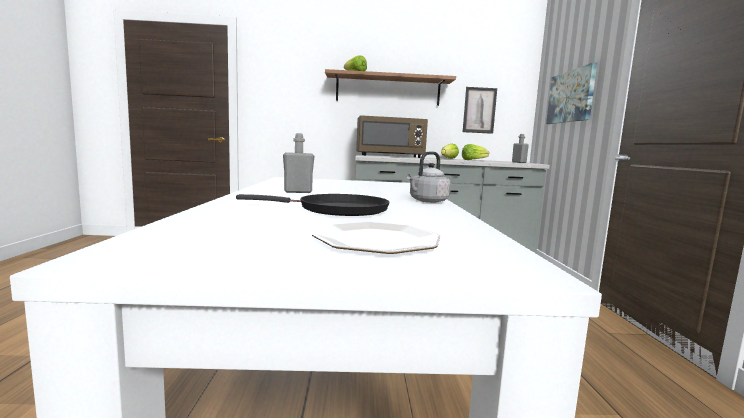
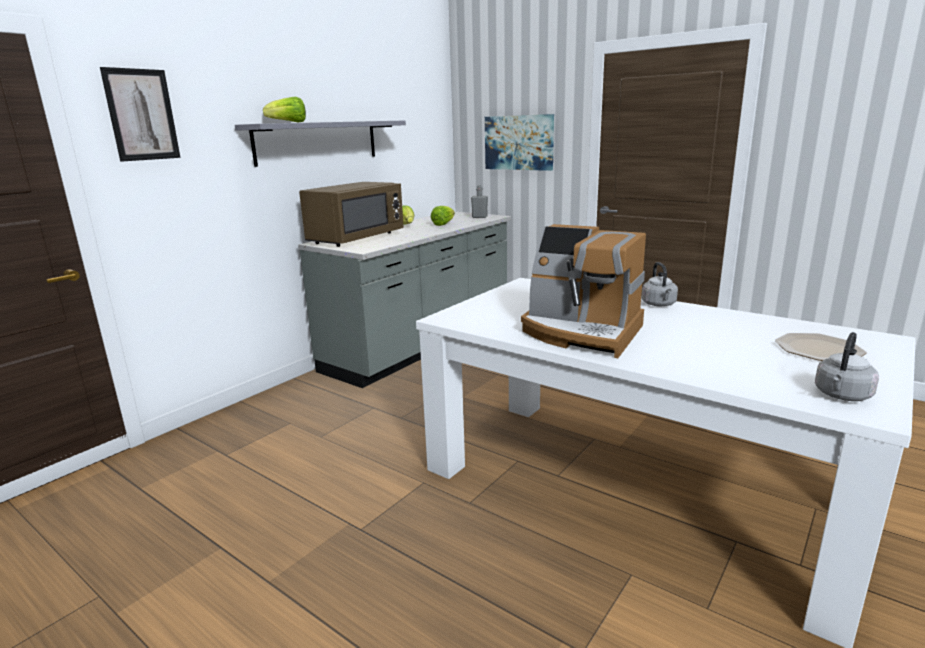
camera: 50 degrees left, 10 degrees up
(178, 246) = (841, 396): none -> grey kettle
(298, 192) = (581, 332): grey bottle -> coffee machine
(337, 210) = (702, 338): black frying pan -> none
(388, 90) = (318, 142): brown shelf -> grey shelf
(479, 110) = (411, 156): picture -> picture (141, 115)

